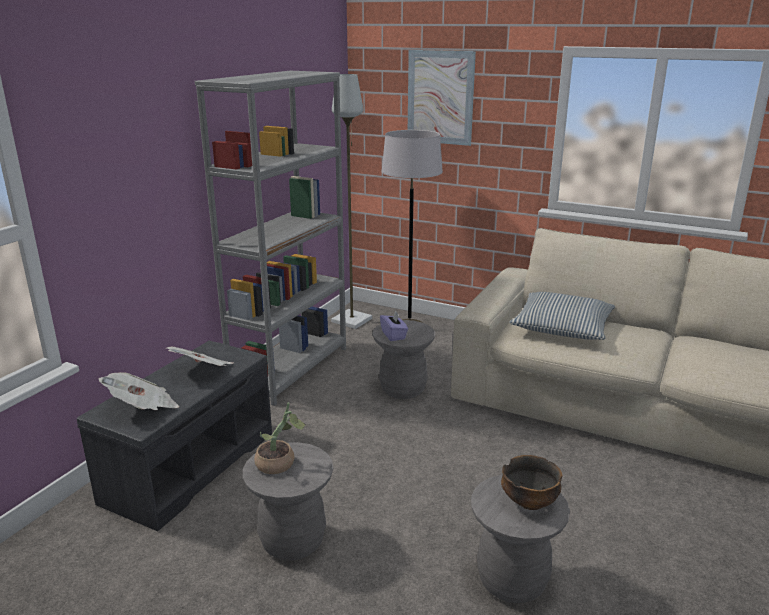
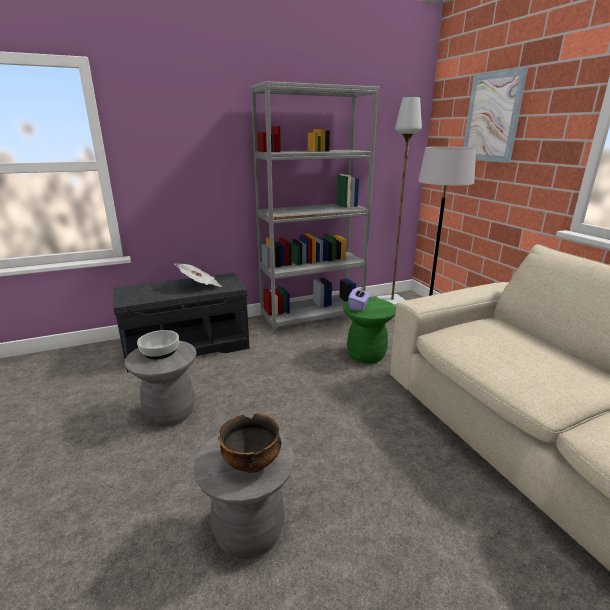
camera: 40 degrees right, 0 degrees up
(143, 408) = (143, 293): newspaper -> none
(280, 464) = (160, 351): potted plant -> bowl
(403, 389) = (366, 355): grey stool -> green stool
(562, 327) = (500, 341): pillow -> none

